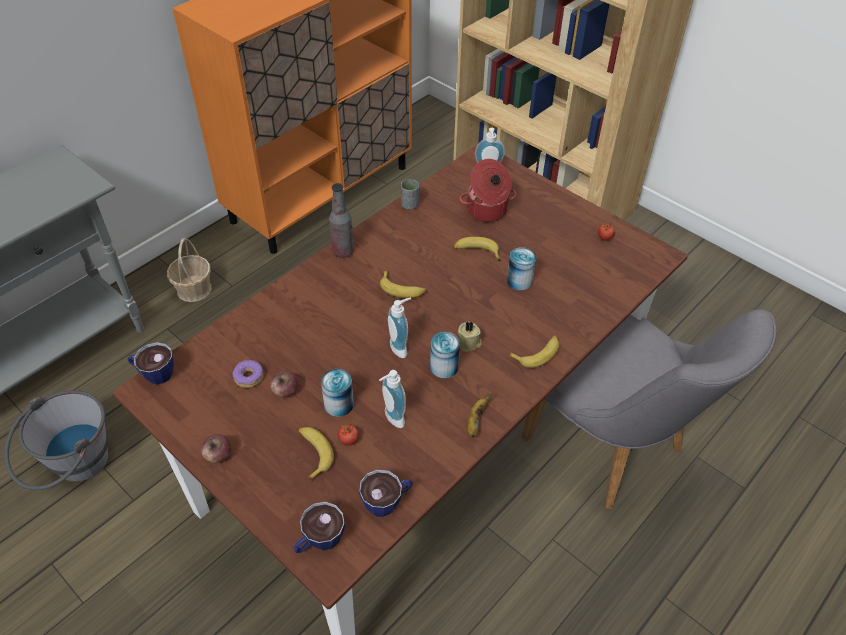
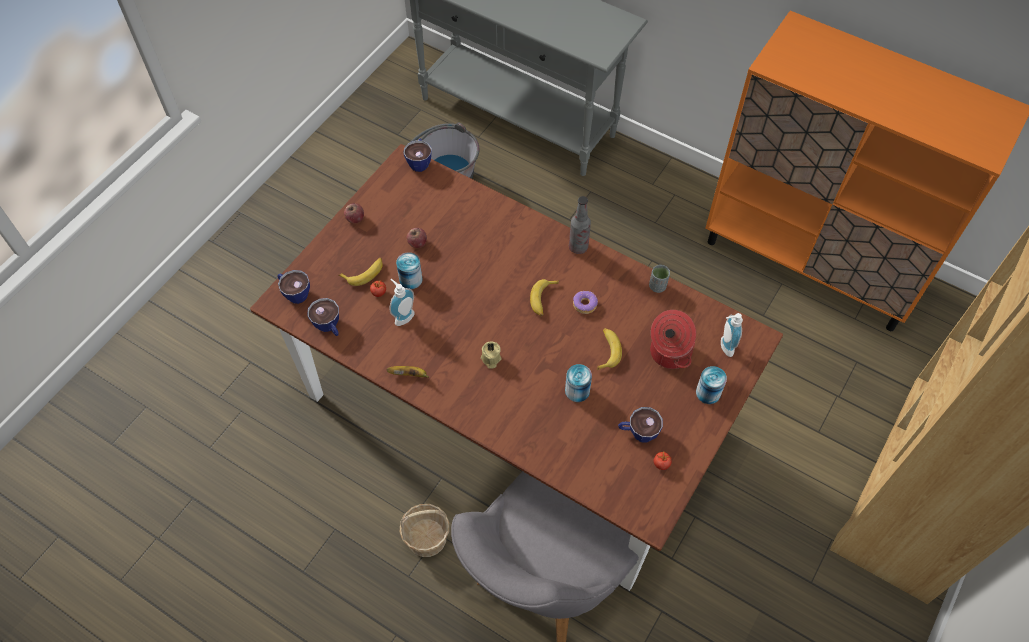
camera: 80 degrees right, 10 degrees up
(194, 289) = (641, 195): basket -> basket (426, 537)
(248, 377) = (426, 217): donut -> donut (584, 304)
(401, 347) = (476, 310): soap dispenser -> none
(444, 367) = (461, 344): can -> can (708, 393)
(537, 354) = (489, 413): banana -> none
(570, 247) = (638, 432): none -> cup

